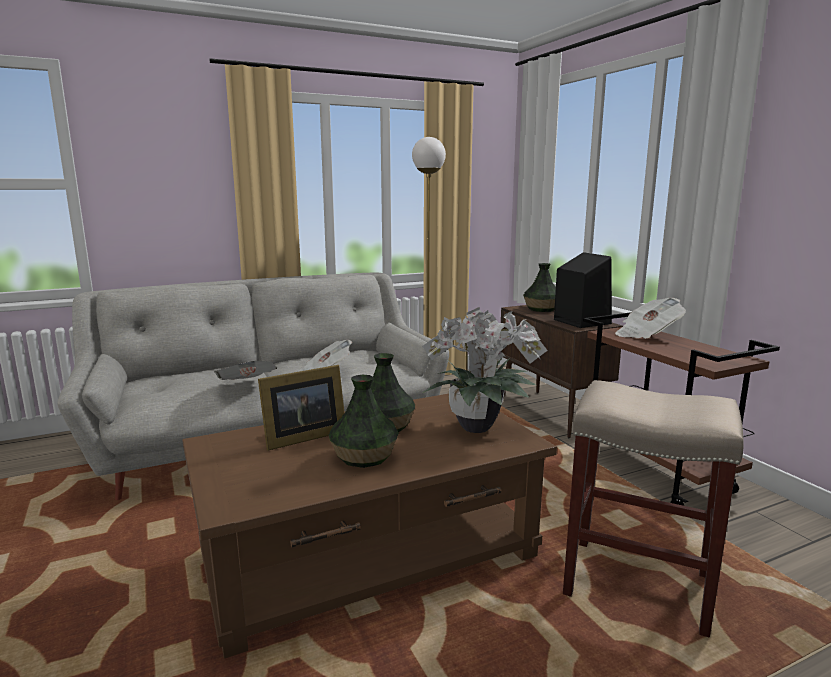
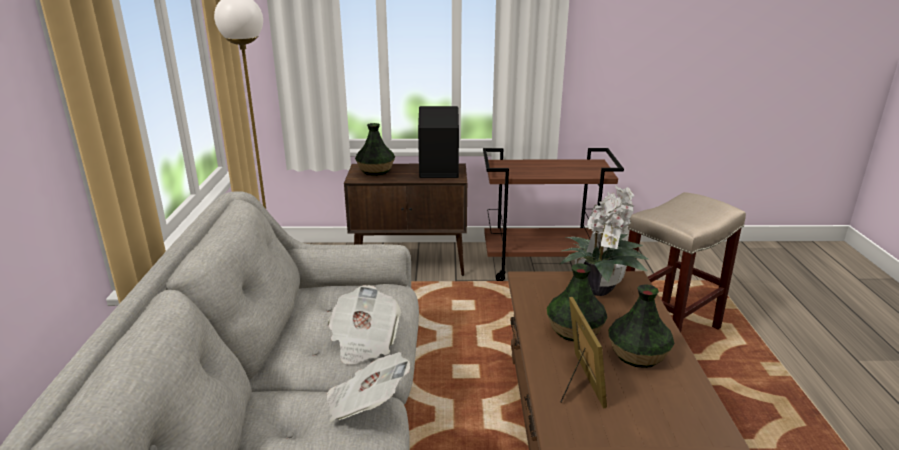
camera: 65 degrees left, 10 degrees up
(647, 335) = (519, 166): newspaper -> none

